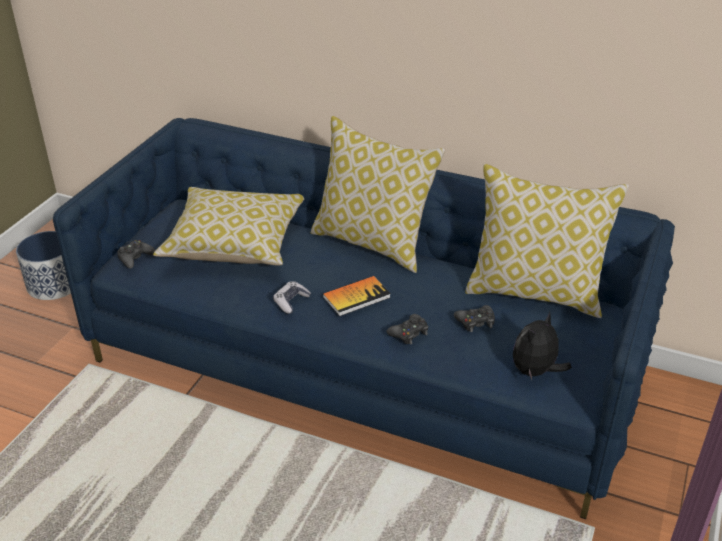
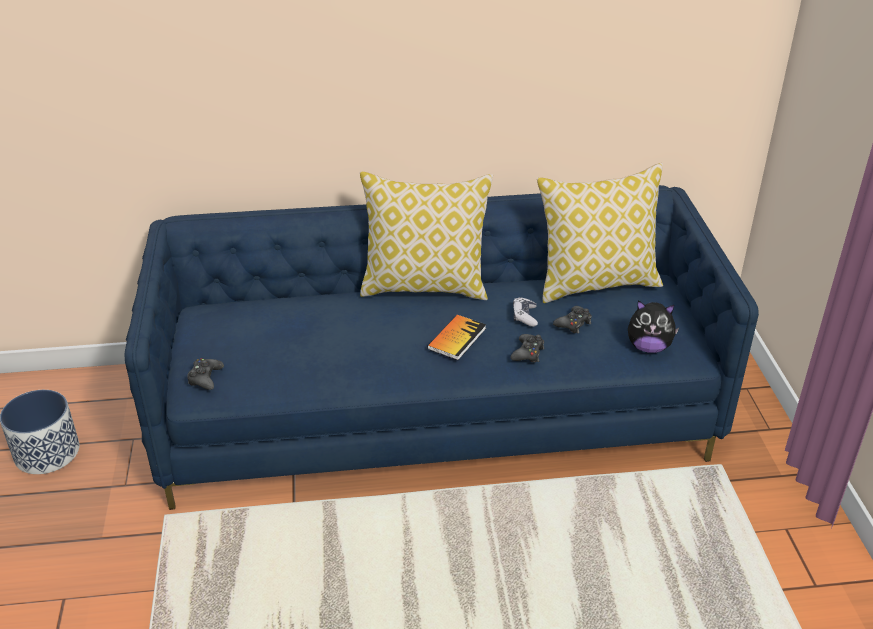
camera: 30 degrees left, 0 degrees up
(235, 243) = (295, 329): pillow -> none
(291, 301) = (401, 363): game controller -> game controller (524, 316)
(535, 371) = (648, 347): plush toy -> plush toy turned 90 degrees counterclockwise

